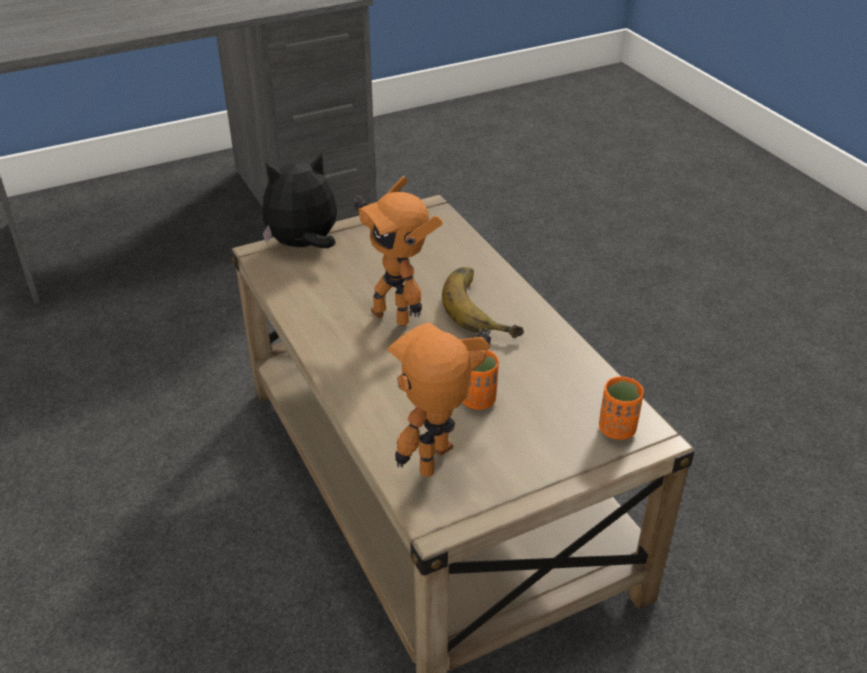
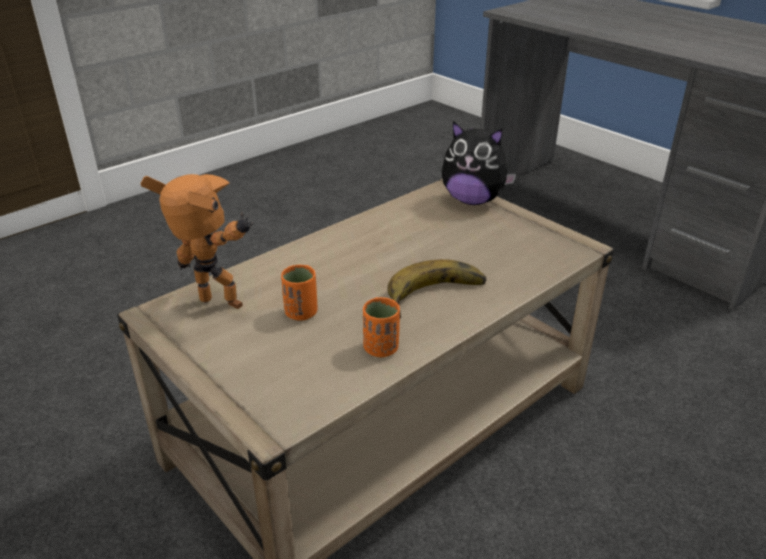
camera: 75 degrees right, 5 degrees down
(304, 245) = (473, 200): plush toy -> plush toy turned 150 degrees clockwise
(394, 315) = (401, 255): toy robot -> none
(617, 429) = (279, 401): orange cup -> orange cup (381, 349)

